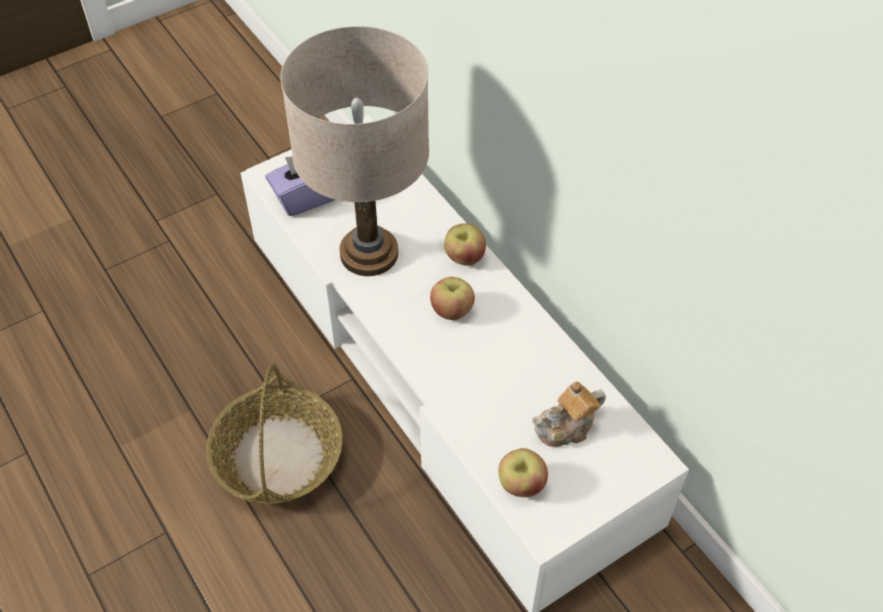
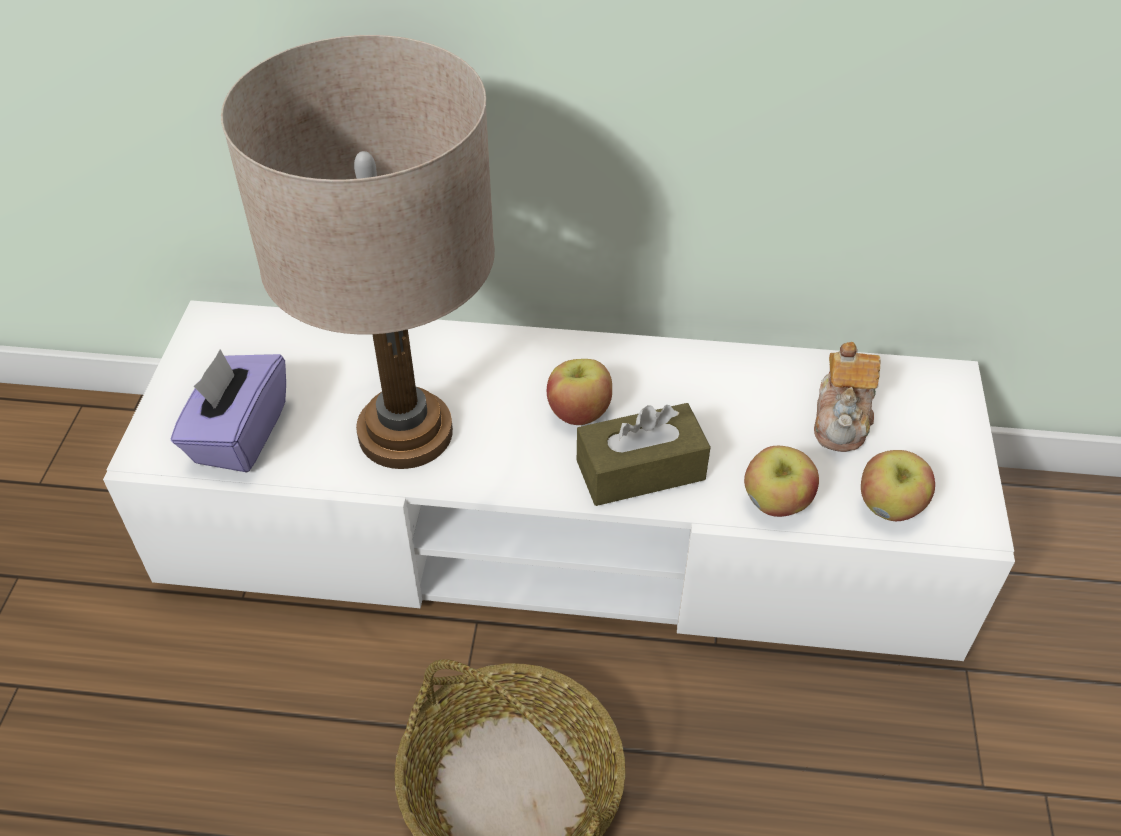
camera: 50 degrees left, 5 degrees down
(438, 360) = (640, 470): none -> brown tissue box
(464, 257) = (514, 353): apple -> apple (776, 503)

